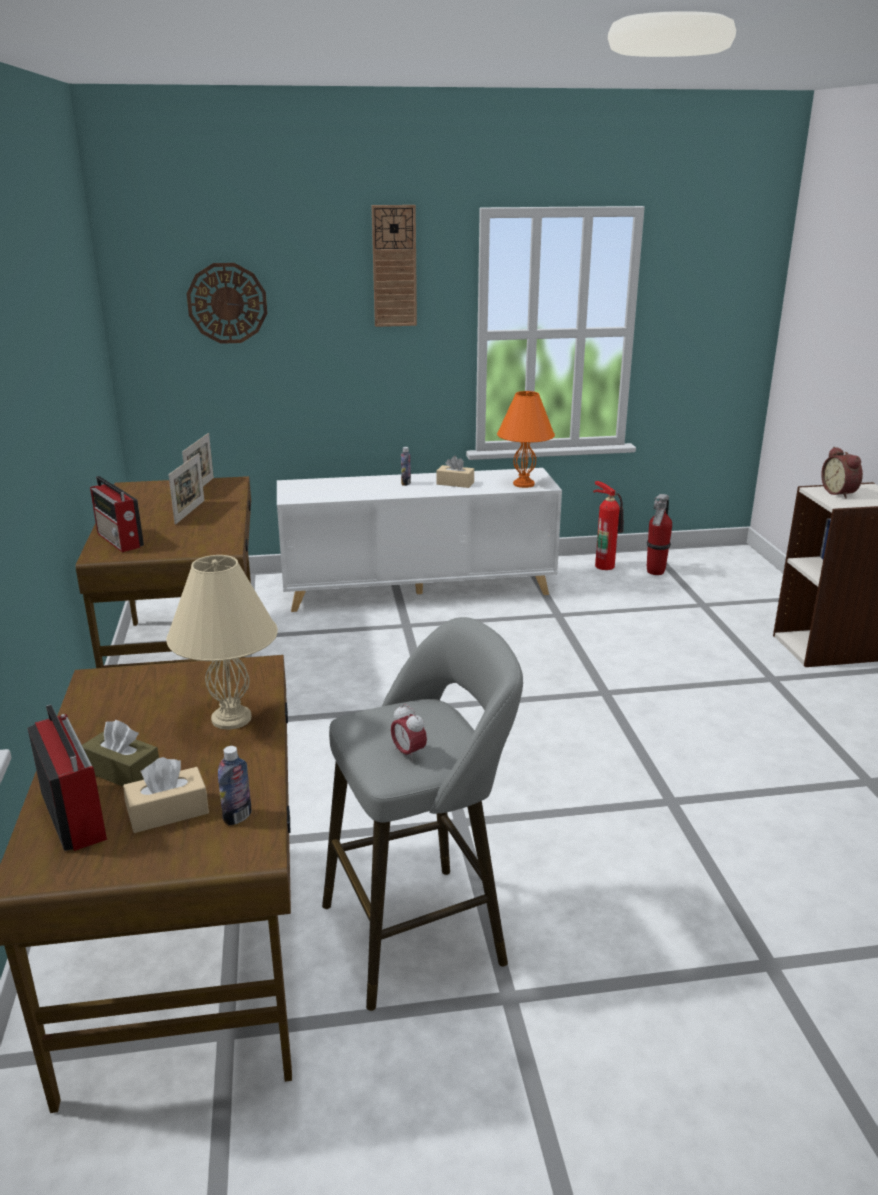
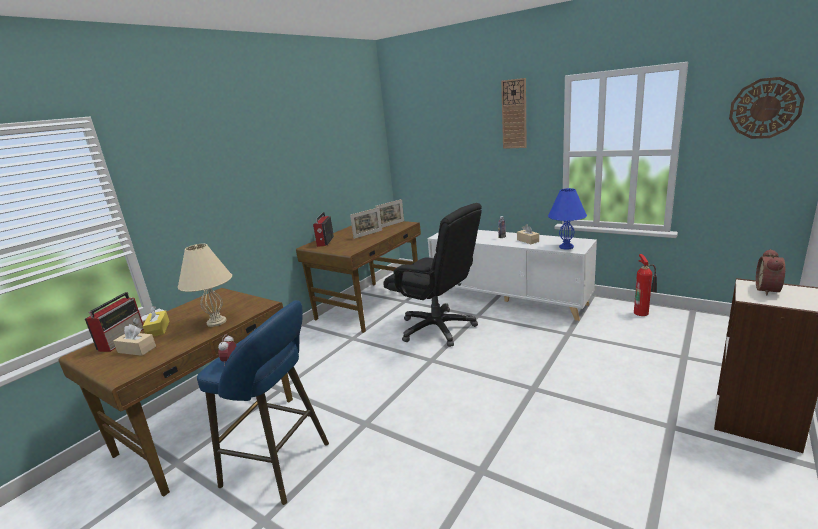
camera: 45 degrees right, 5 degrees down
(122, 772) = (158, 329): brown tissue box -> yellow tissue box
(227, 303) = (434, 136): wall clock -> wall clock (765, 108)
(237, 817) = (144, 361): bottle -> none
(371, 660) = (438, 328): none -> black office chair
(423, 930) = (281, 465): grey stool -> blue stool
(523, 484) = (566, 247): orange table lamp -> blue table lamp
(655, 572) = (675, 325): fire extinguisher -> none

